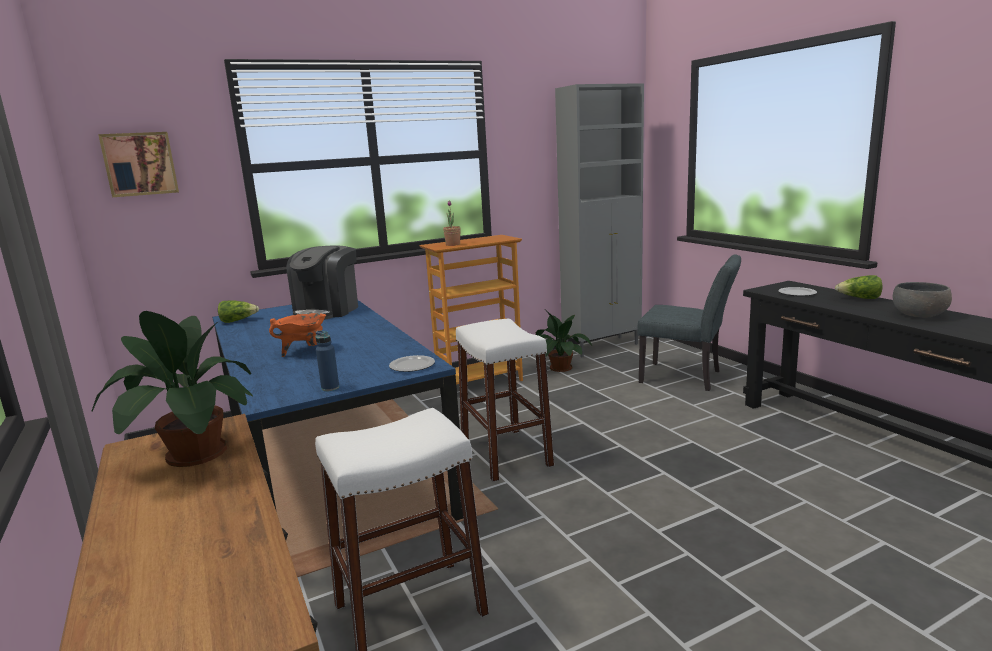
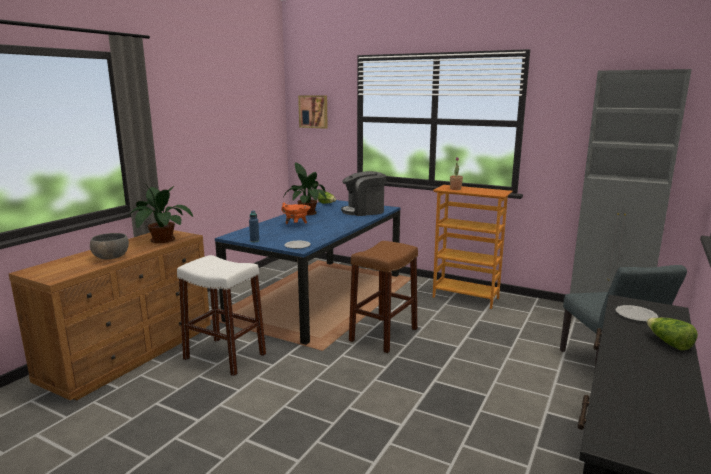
camera: 55 degrees right, 0 degrees up
(505, 454) = (383, 334): white stool -> brown stool
(558, 367) = (534, 314): potted plant -> potted plant (306, 213)
(919, 315) = (648, 375): grey bowl -> grey bowl (111, 257)

